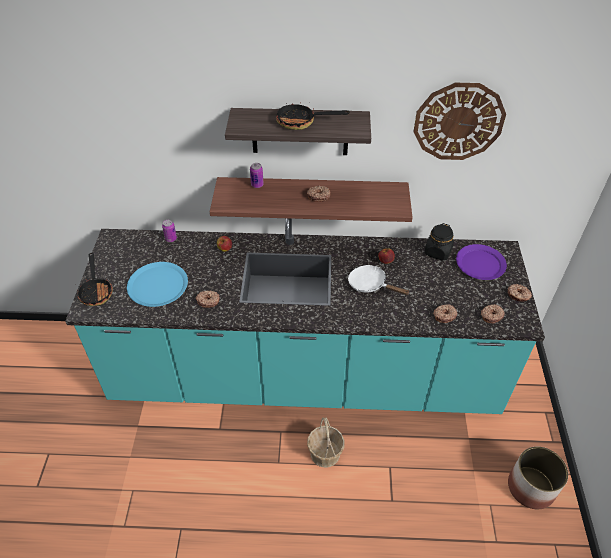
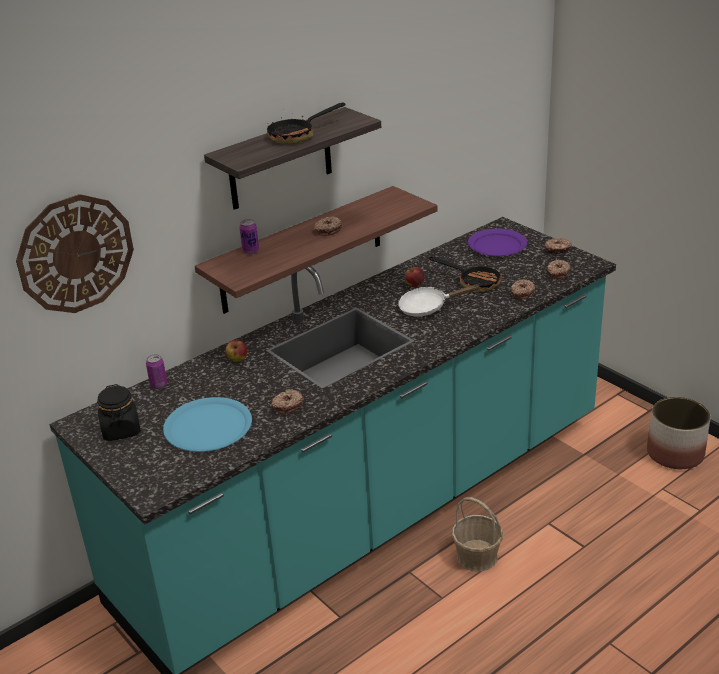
camera: 40 degrees left, 15 degrees down
(96, 291) = (139, 472): frying pan -> frying pan (473, 282)
(437, 252) = (449, 256): black jar -> black jar (121, 430)
(458, 122) = (424, 90): wall clock -> wall clock (75, 254)

